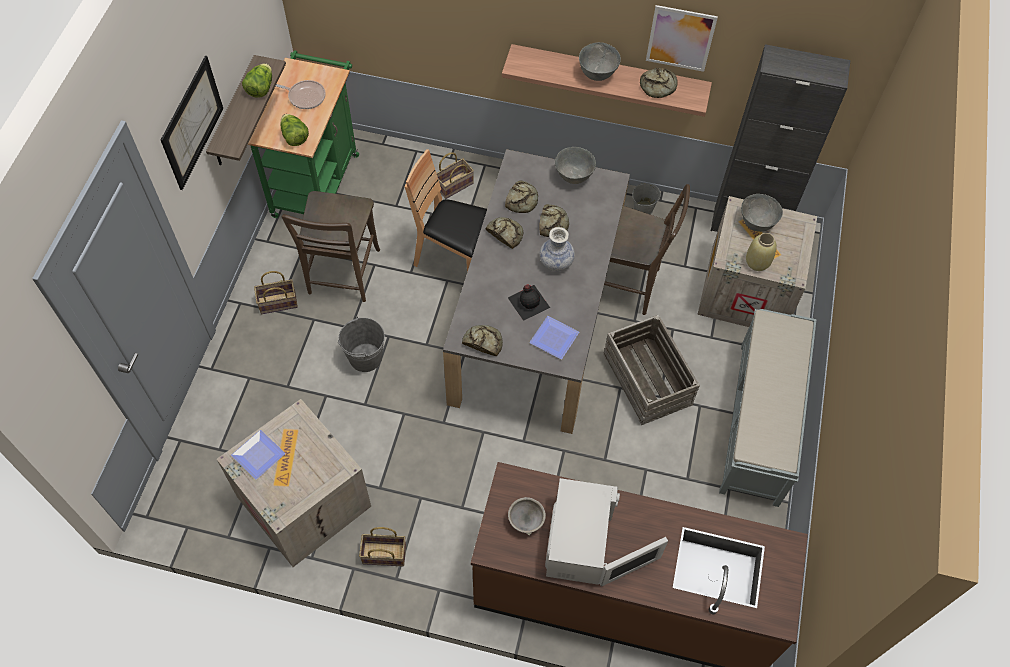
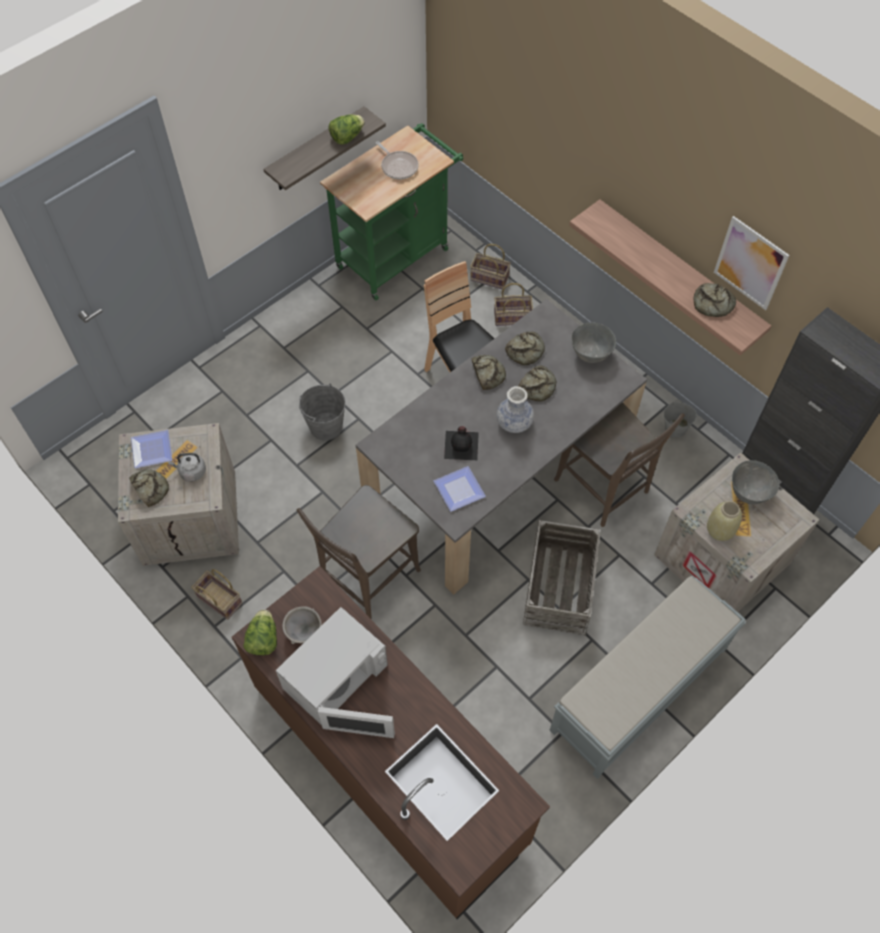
camera: 35 degrees right, 0 degrees up
(192, 123) = (252, 135): picture -> none
(277, 304) = (288, 342): basket -> basket (488, 278)
(294, 137) = (363, 197): lettuce -> lettuce (263, 639)
(309, 453) = (191, 472): none -> grey kettle
(342, 275) = (358, 346): brown chair -> brown chair (366, 578)
(483, 342) = (394, 457): bread -> bread (150, 488)
(597, 74) = (660, 264): grey bowl -> none

